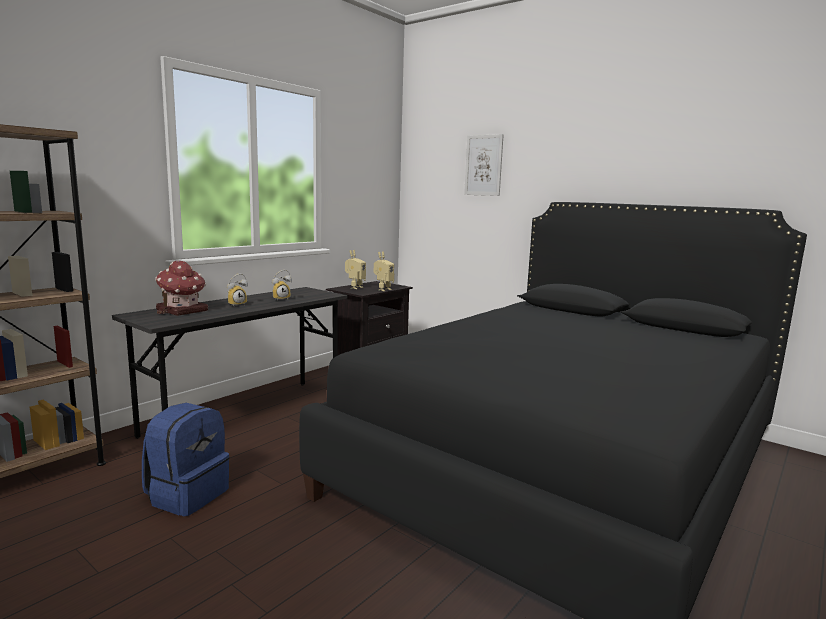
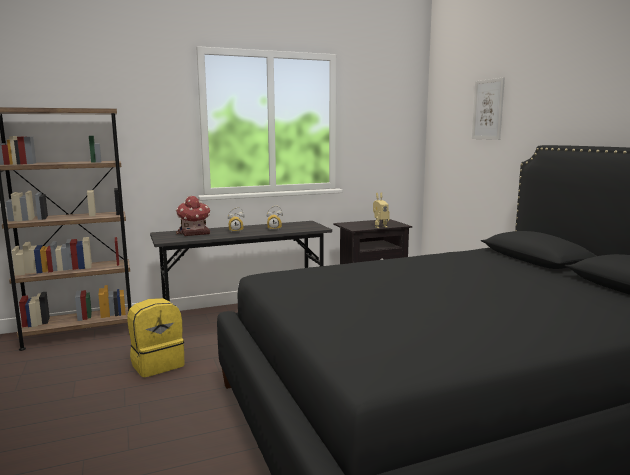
camera: 30 degrees right, 0 degrees up
(187, 495) = (157, 364): blue backpack -> yellow backpack
(355, 287) = (358, 223): toy robot -> none

